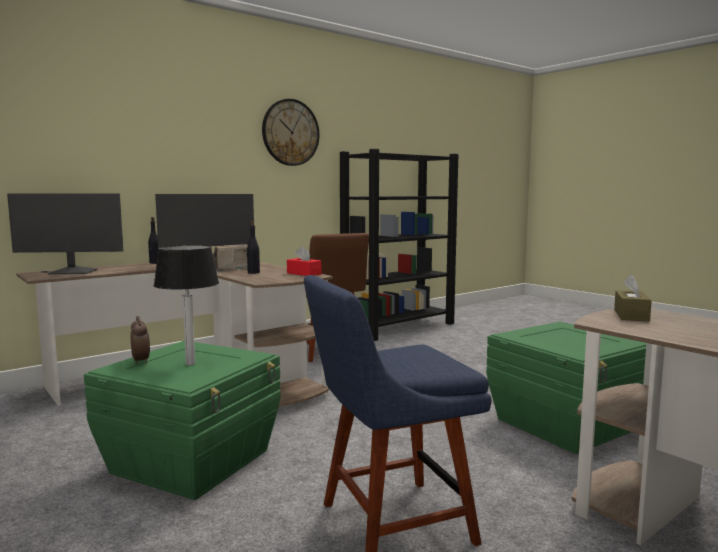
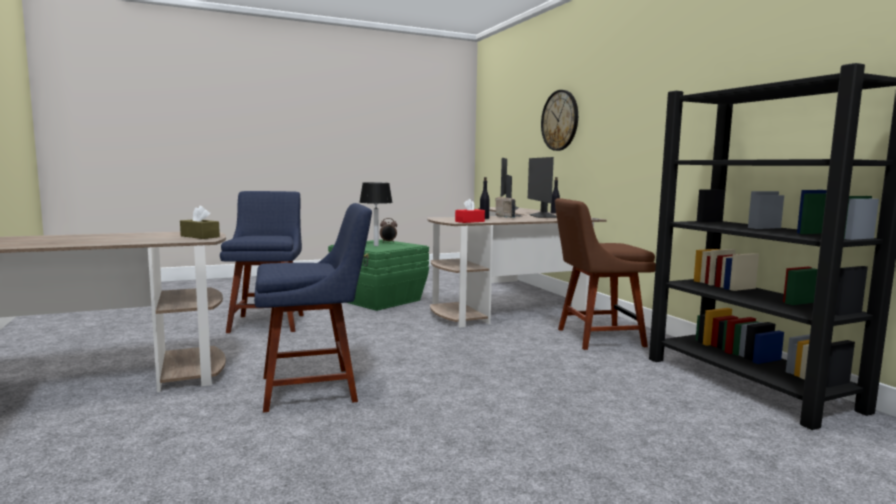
camera: 105 degrees right, 0 degrees up
(290, 132) = (675, 84): wall clock -> wall clock (560, 120)
(567, 424) = (315, 388): green storage box -> blue chair

